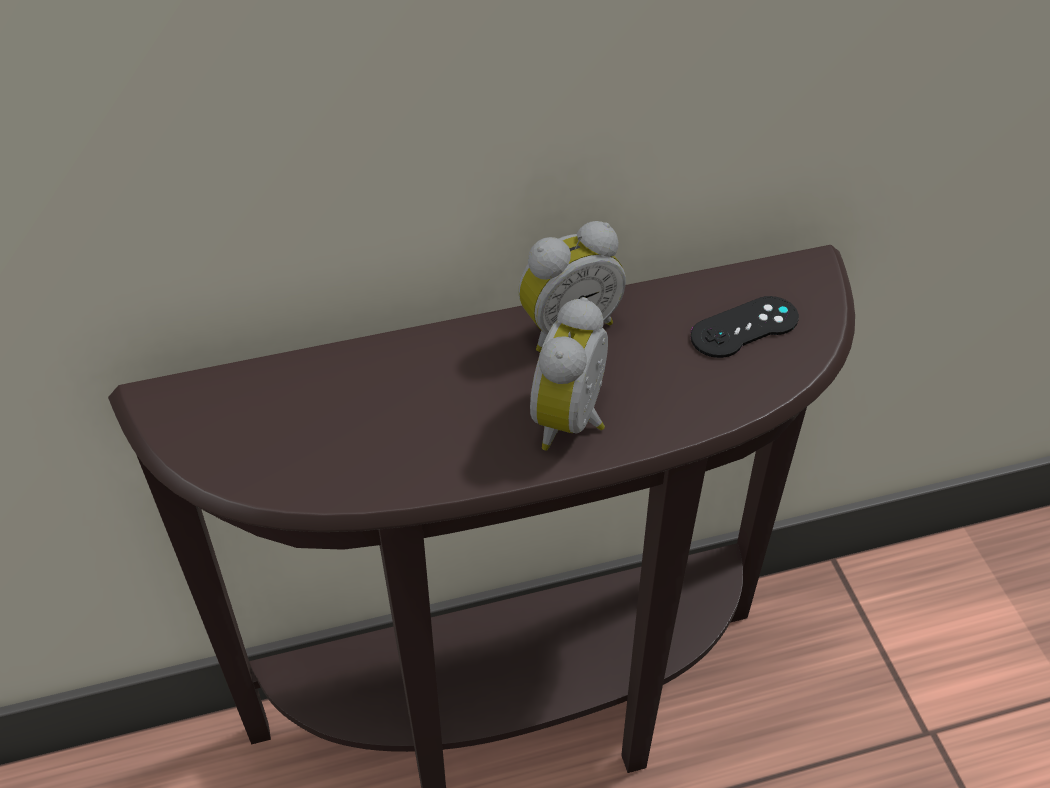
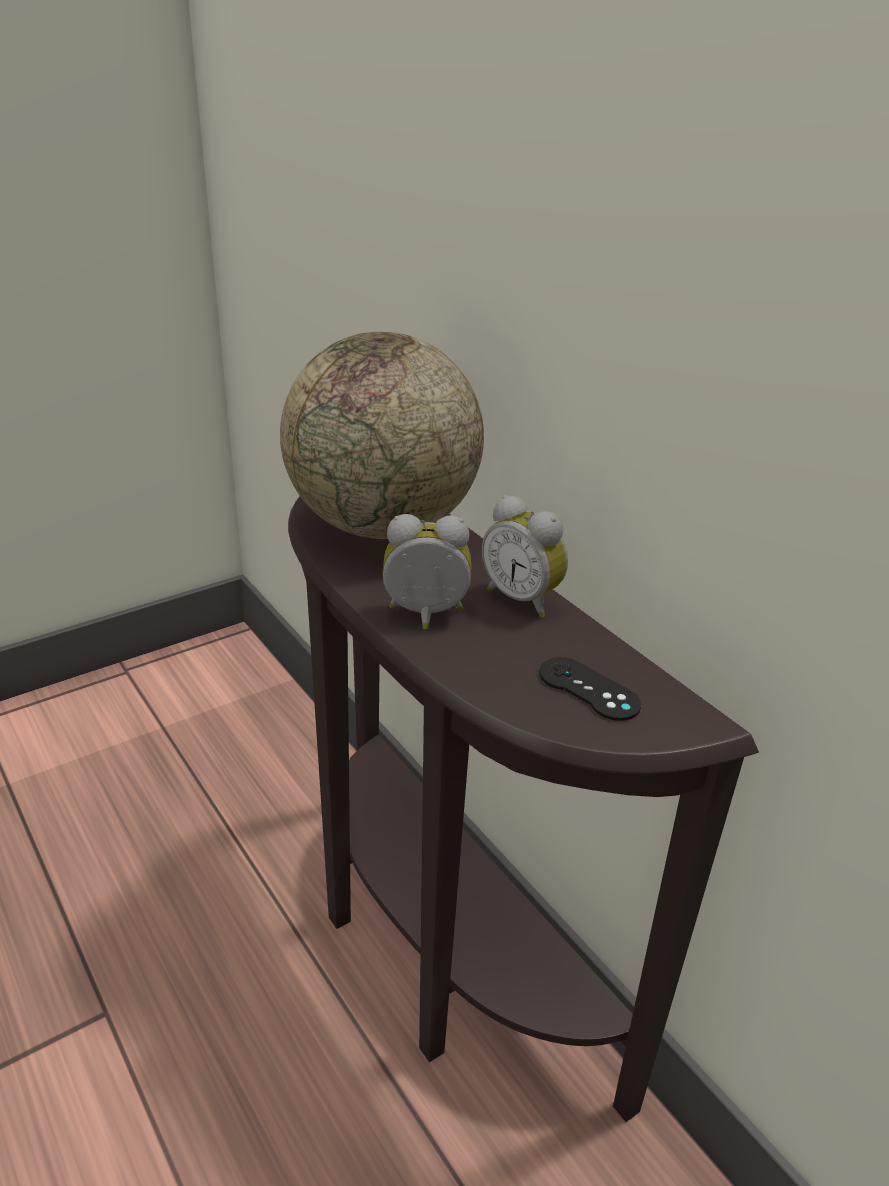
camera: 70 degrees right, 15 degrees down
(340, 413) = (383, 525): none -> globe

